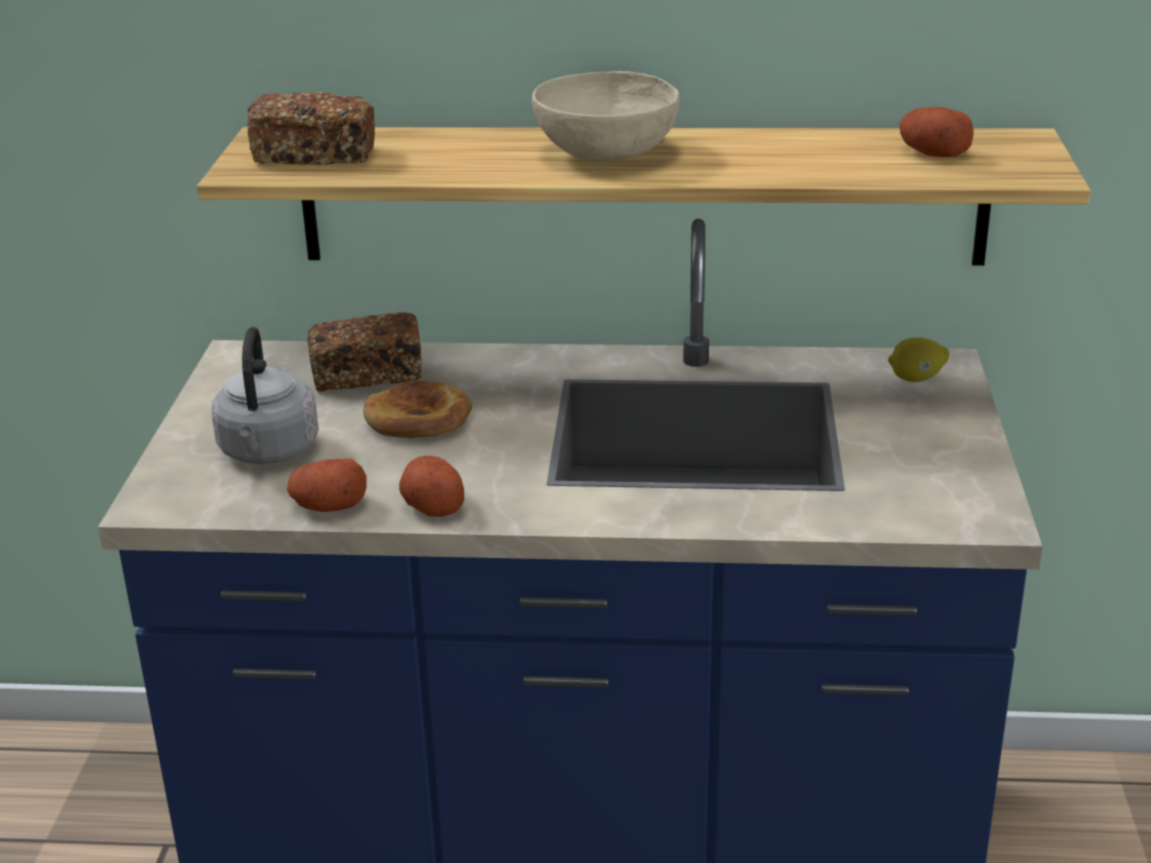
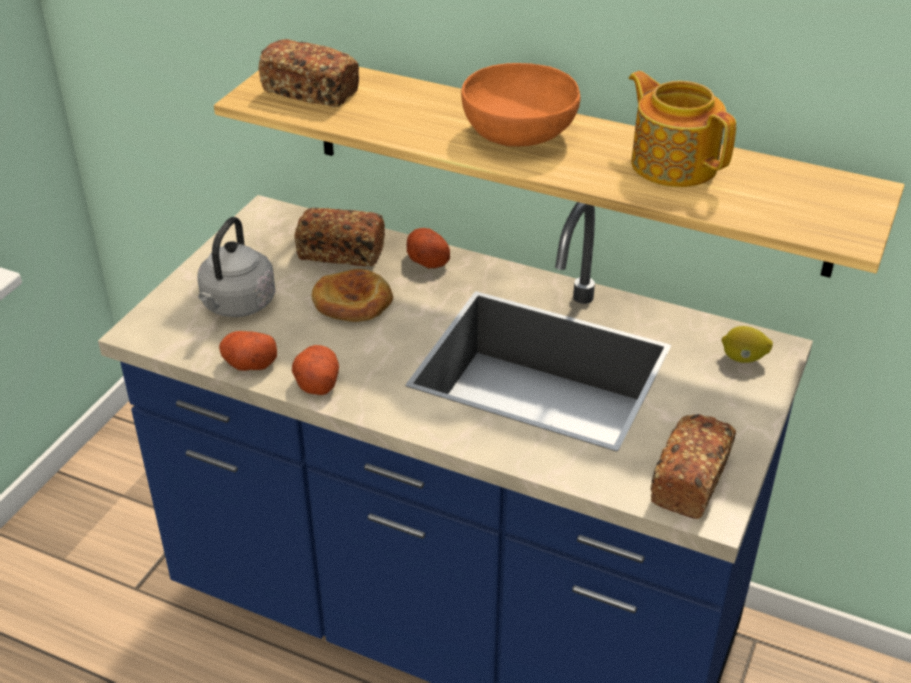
camera: 20 degrees right, 10 degrees up
(605, 152) = (519, 133): beige bowl -> orange bowl
(803, 149) = (673, 163): none -> teapot
(932, 153) = (775, 190): potato -> potato (426, 260)
(944, 497) = (689, 480): none -> bread

